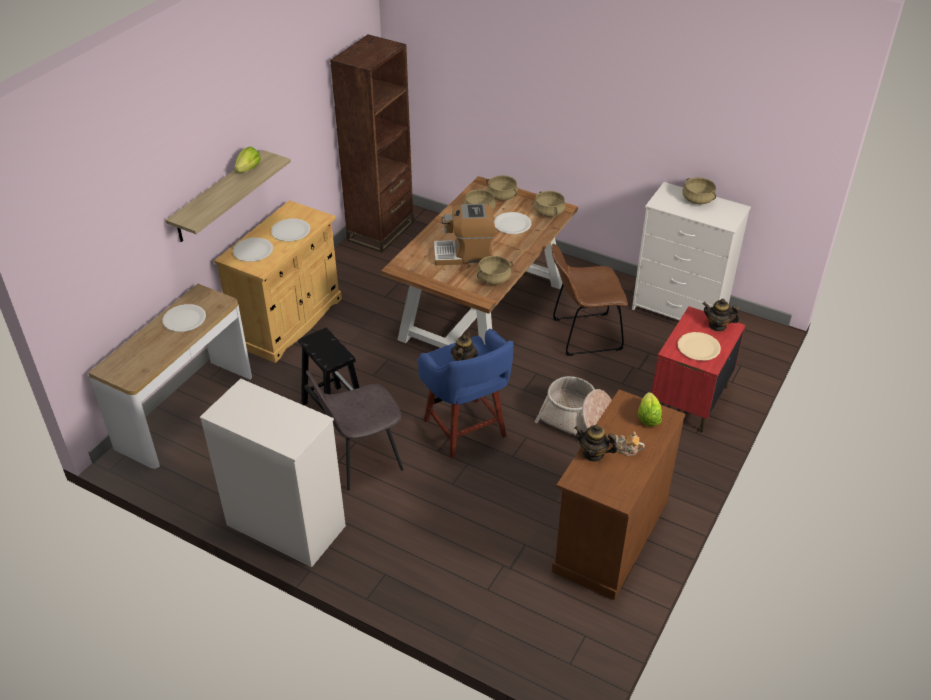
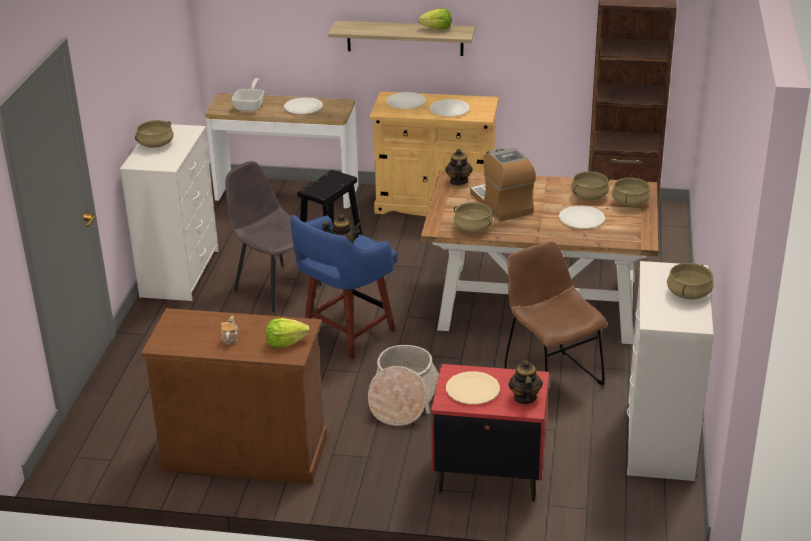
camera: 70 degrees right, 10 degrees down
(145, 354) = (250, 105): none -> frying pan
(548, 212) = (626, 235): beige cooking pot -> beige cooking pot (156, 144)
(593, 454) = (215, 320): teapot -> teapot (458, 181)

